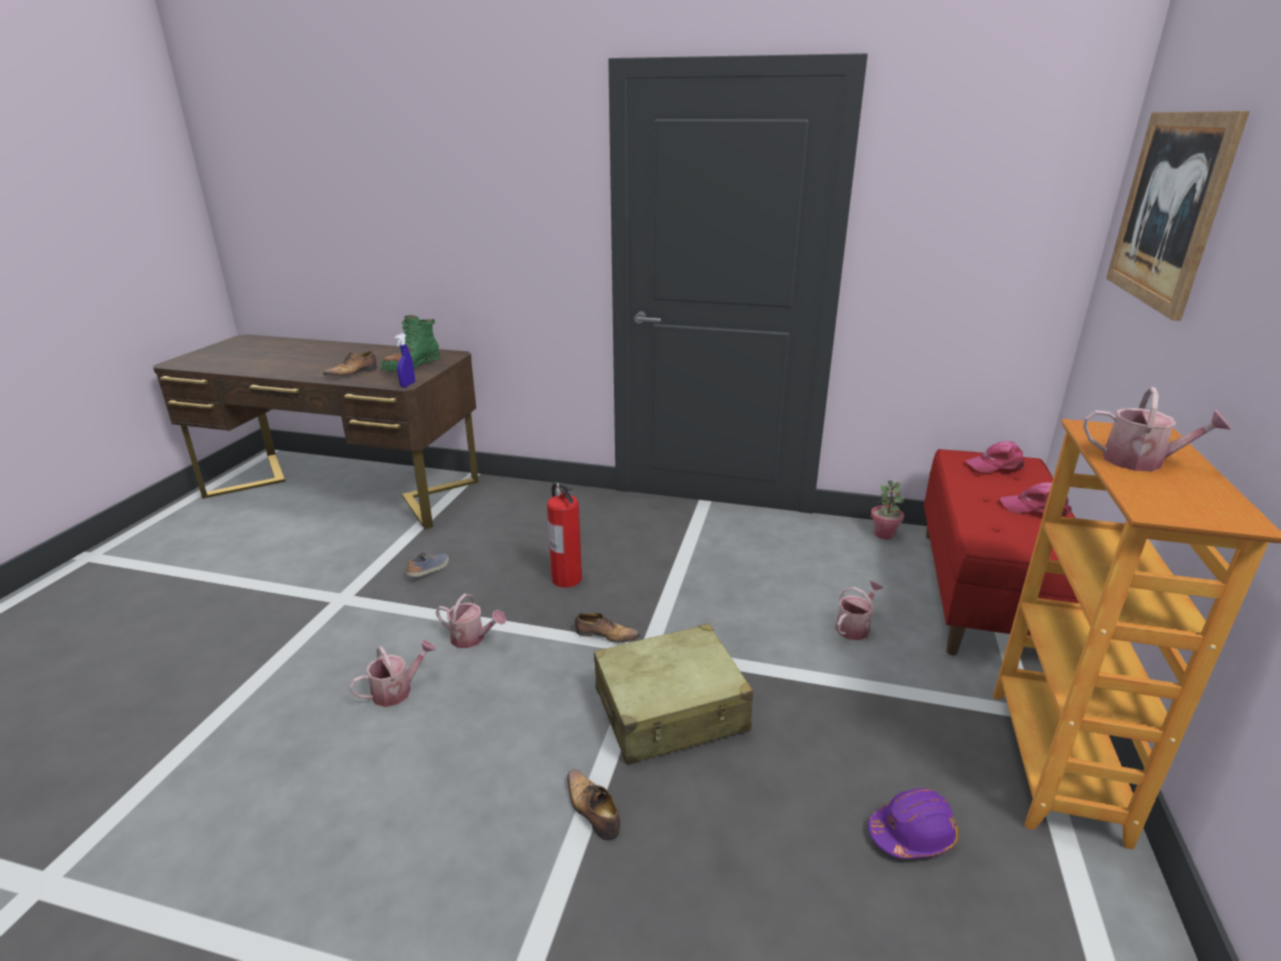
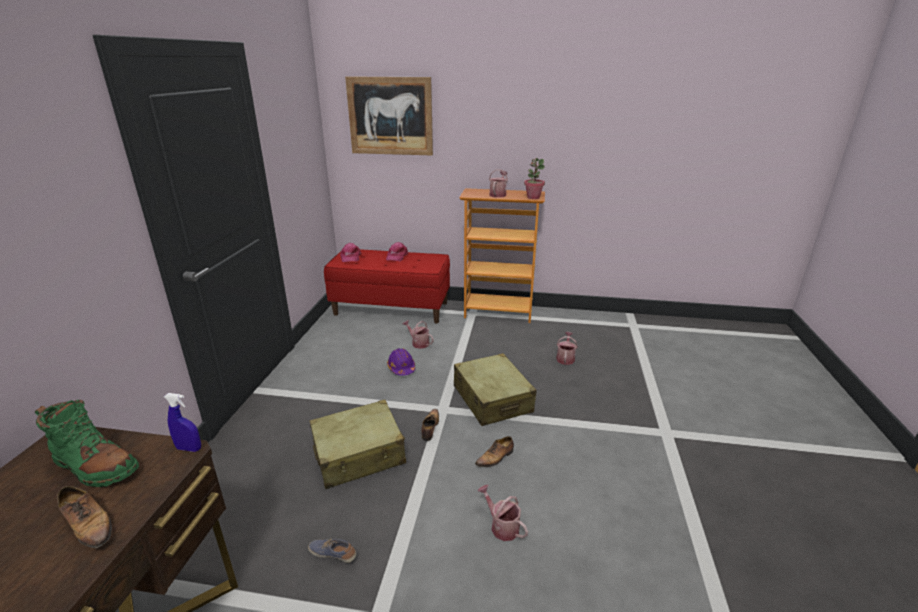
camera: 95 degrees left, 0 degrees up
(472, 638) = (438, 496): watering can -> watering can (565, 358)
(566, 578) = (359, 454): fire extinguisher -> beige suitcase
(592, 810) = (564, 420): shoe -> shoe (495, 457)
(884, 534) = (329, 326): potted plant -> potted plant (533, 197)
(912, 834) = (542, 343): purple hard hat -> purple hard hat (401, 368)

